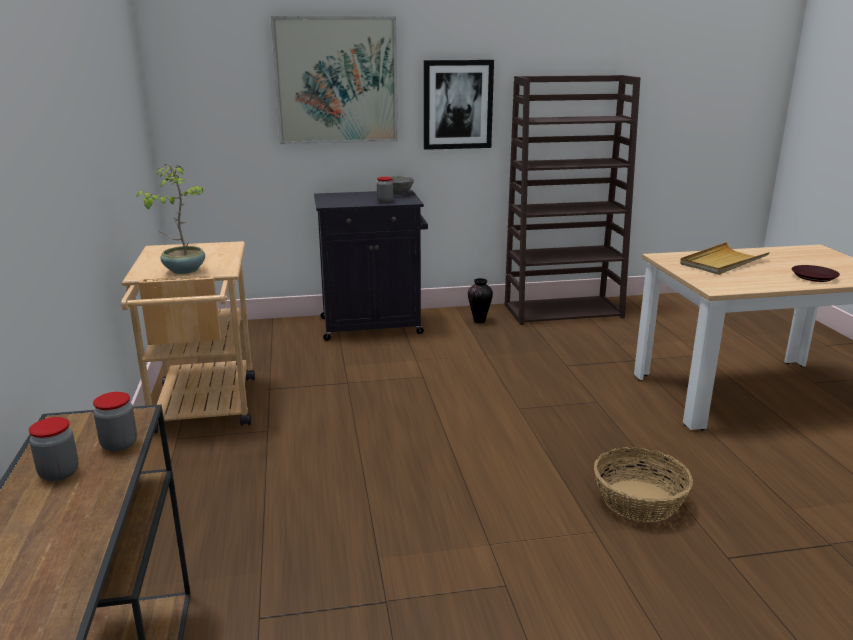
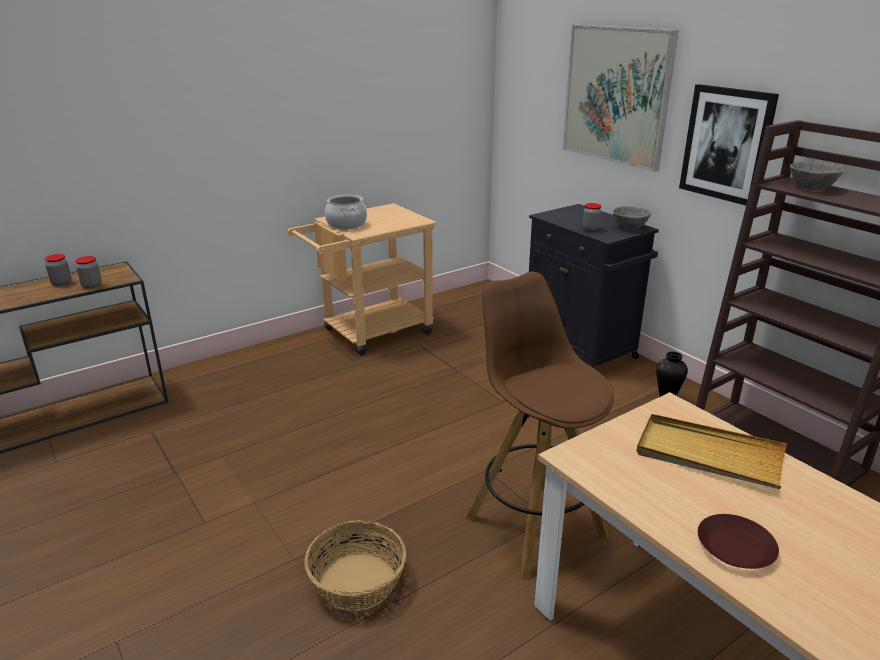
camera: 65 degrees right, 5 degrees up
(183, 270) = (347, 224): potted plant -> cooking pot
(549, 119) = (811, 188): none -> grey bowl
(601, 408) = (534, 525): none -> brown stool

